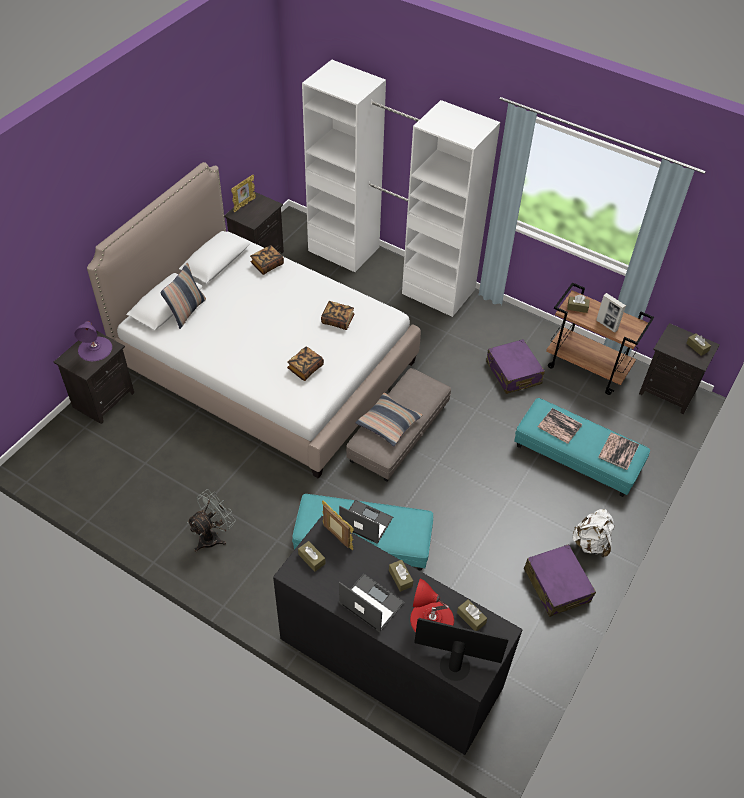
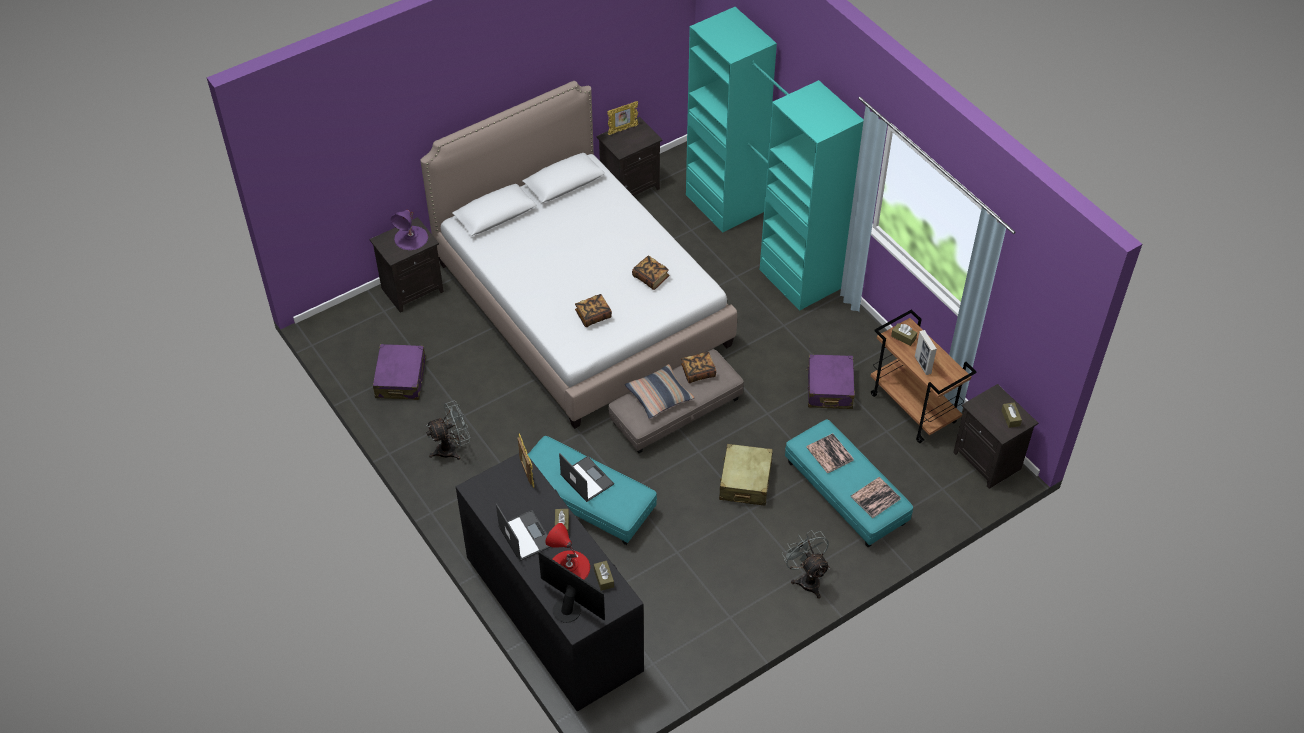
camera: 25 degrees right, 0 degrees up
(187, 311) = (511, 226): pillow -> none
(267, 265) = (612, 201): book -> book (698, 372)
(311, 559) = (495, 483): brown tissue box -> none
(391, 270) = (762, 241): white wardrobe -> turquoise wardrobe
(491, 475) = (745, 481): none -> beige suitcase
(556, 585) = (748, 604): purple suitcase -> purple suitcase (401, 378)
(591, 543) = (806, 579): white backpack -> grey fan

